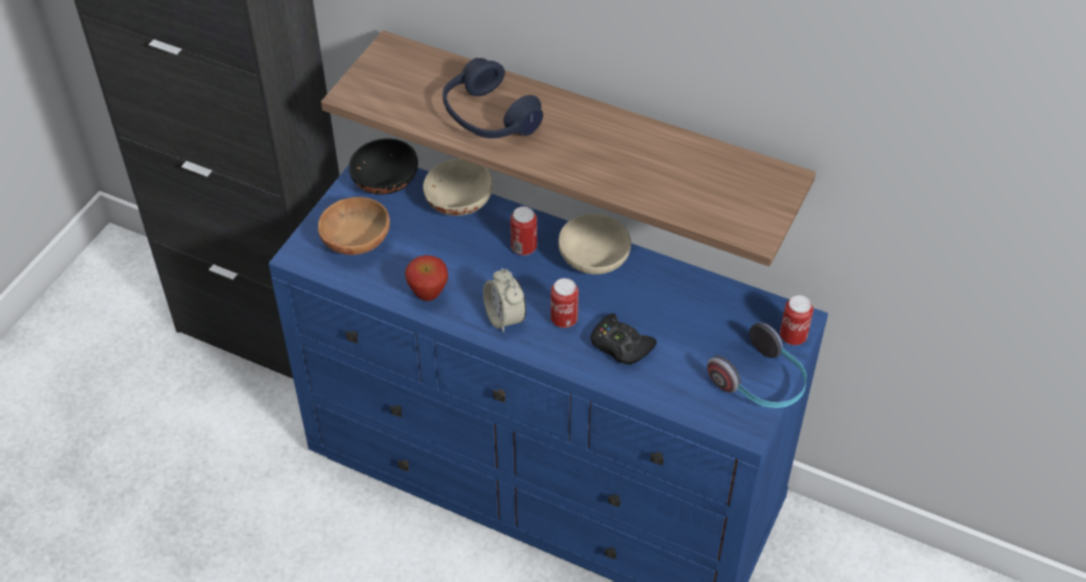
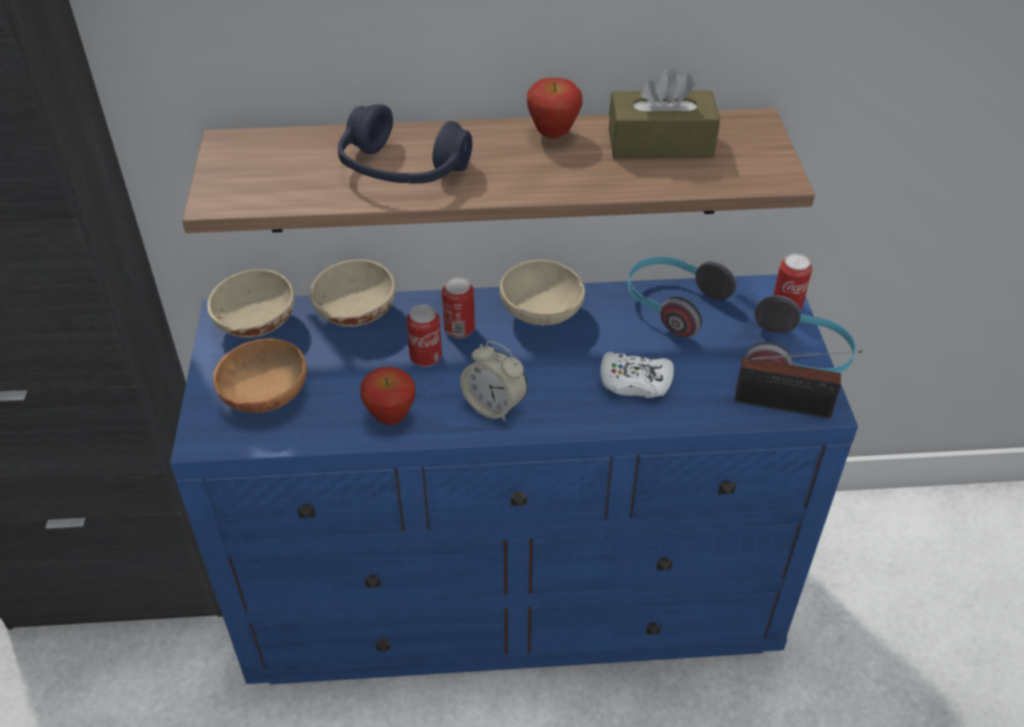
camera: 30 degrees left, 5 degrees down
(384, 183) = (255, 325): black bowl -> beige bowl
(564, 320) = (558, 382): can -> can (426, 358)
(620, 129) = (553, 134): none -> apple
(620, 345) = (635, 382): black game controller -> white game controller
(693, 168) = (660, 143): none -> brown tissue box
(701, 296) = (672, 304): none -> headphones
(720, 416) = (788, 406): none -> radio

